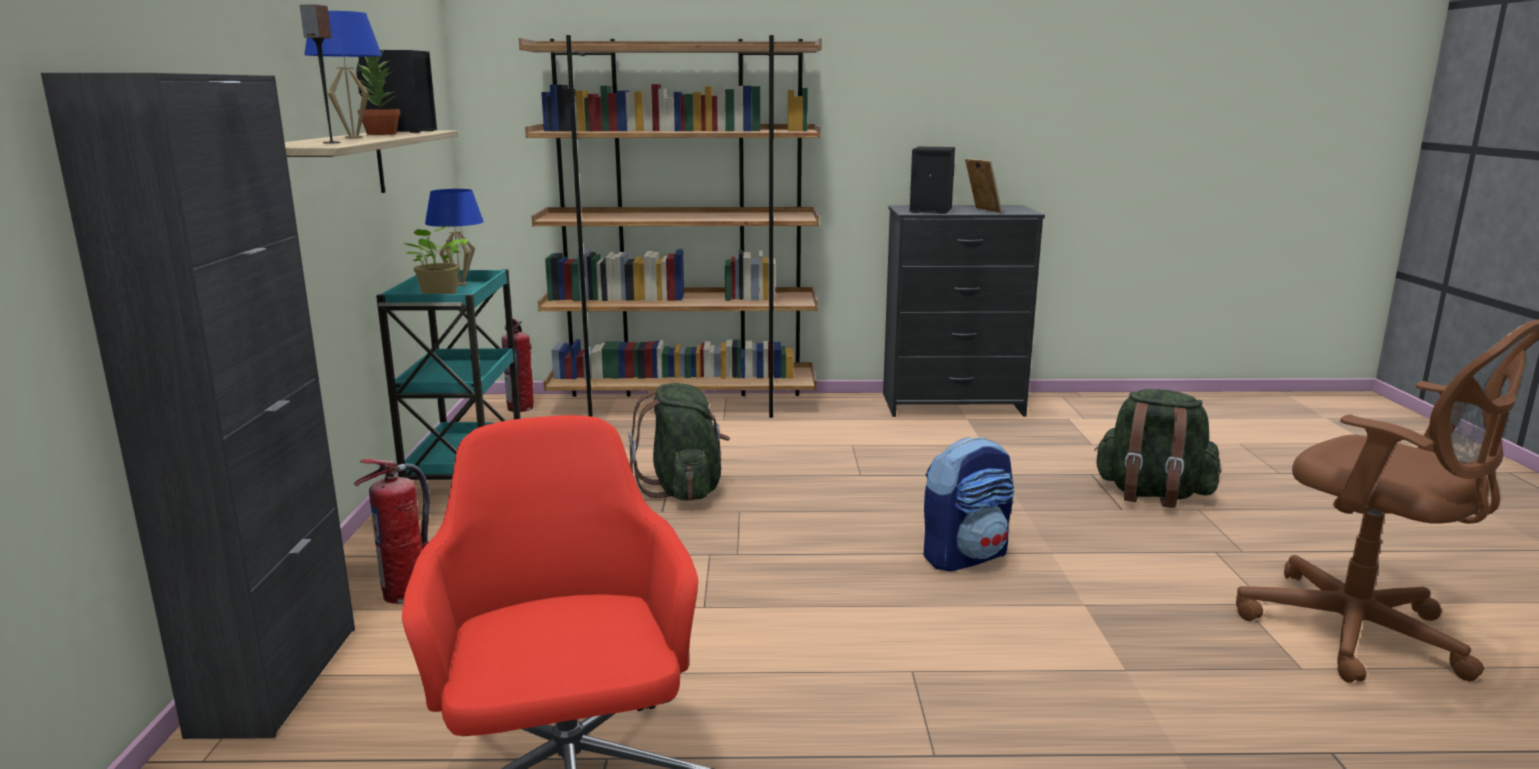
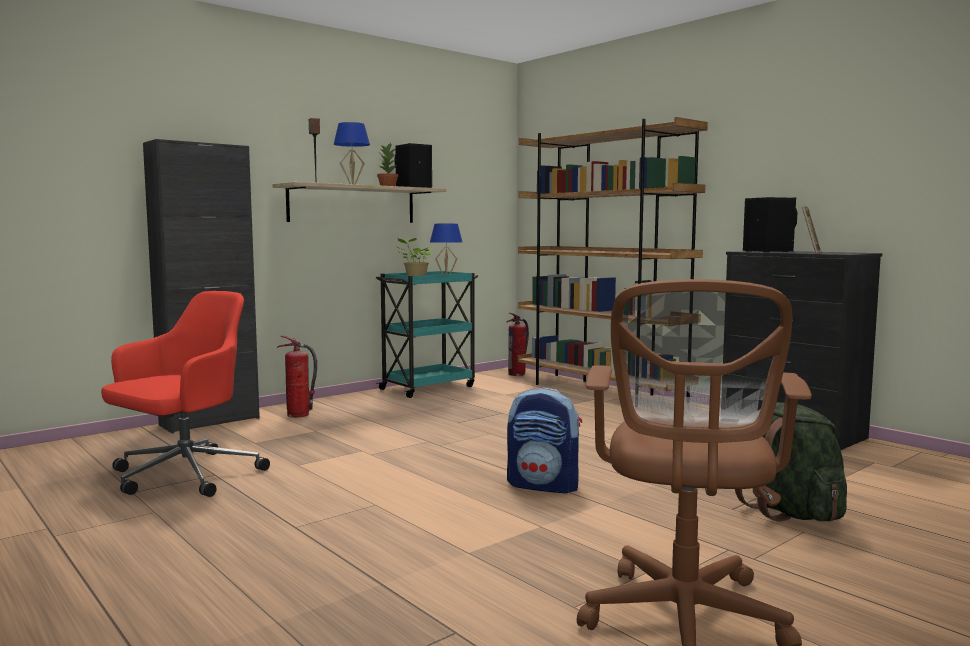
camera: 50 degrees right, 10 degrees down
(684, 490) = (491, 419): green backpack -> none

